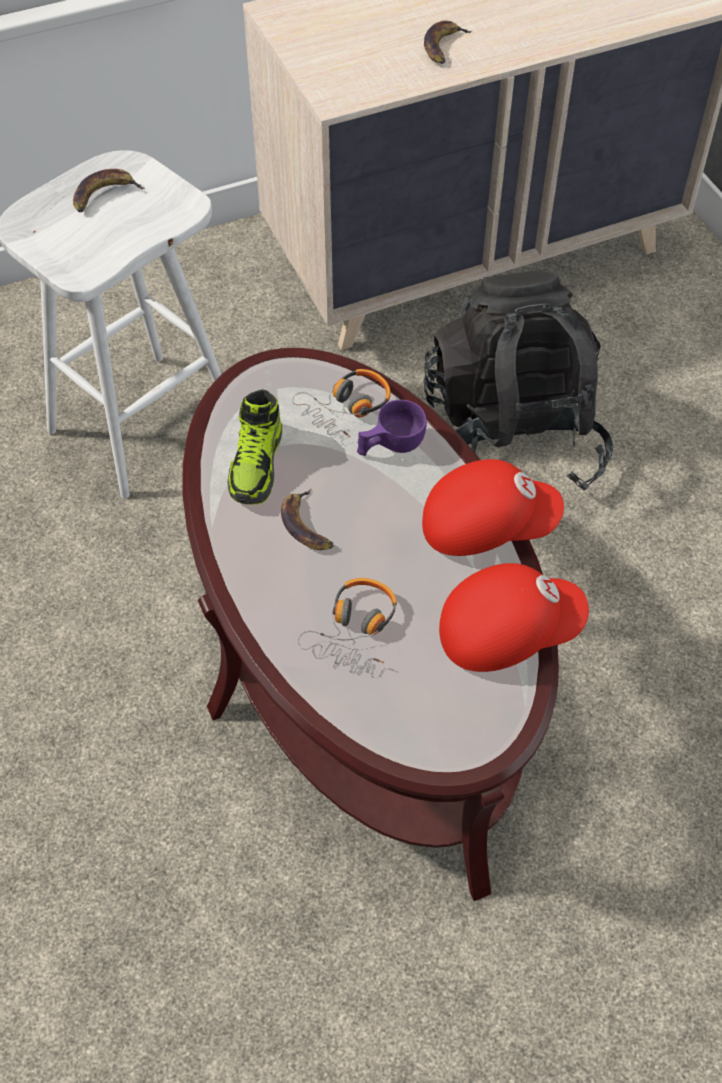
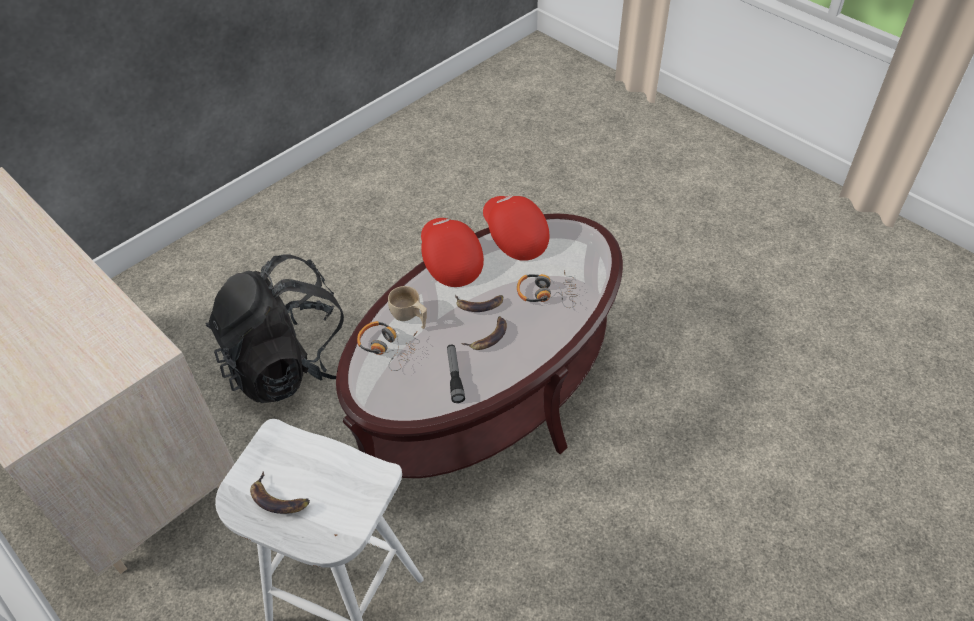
camera: 110 degrees left, 5 degrees down
(257, 465) = (454, 376): shoe -> flashlight
(390, 446) = (410, 318): purple cup -> beige cup
(443, 47) = (68, 308): banana -> banana (479, 304)

